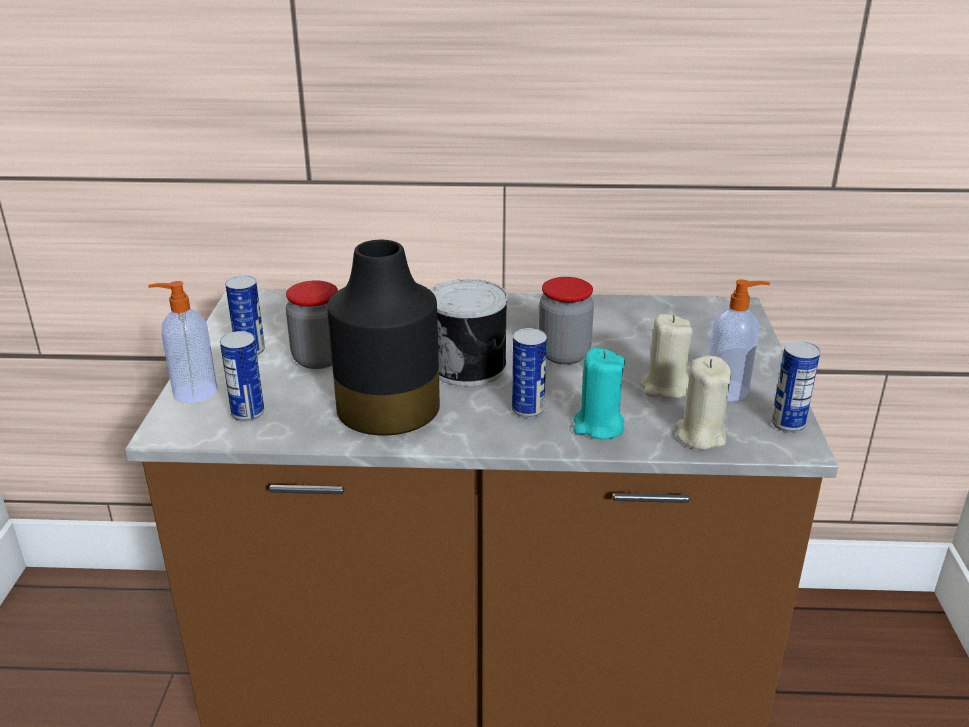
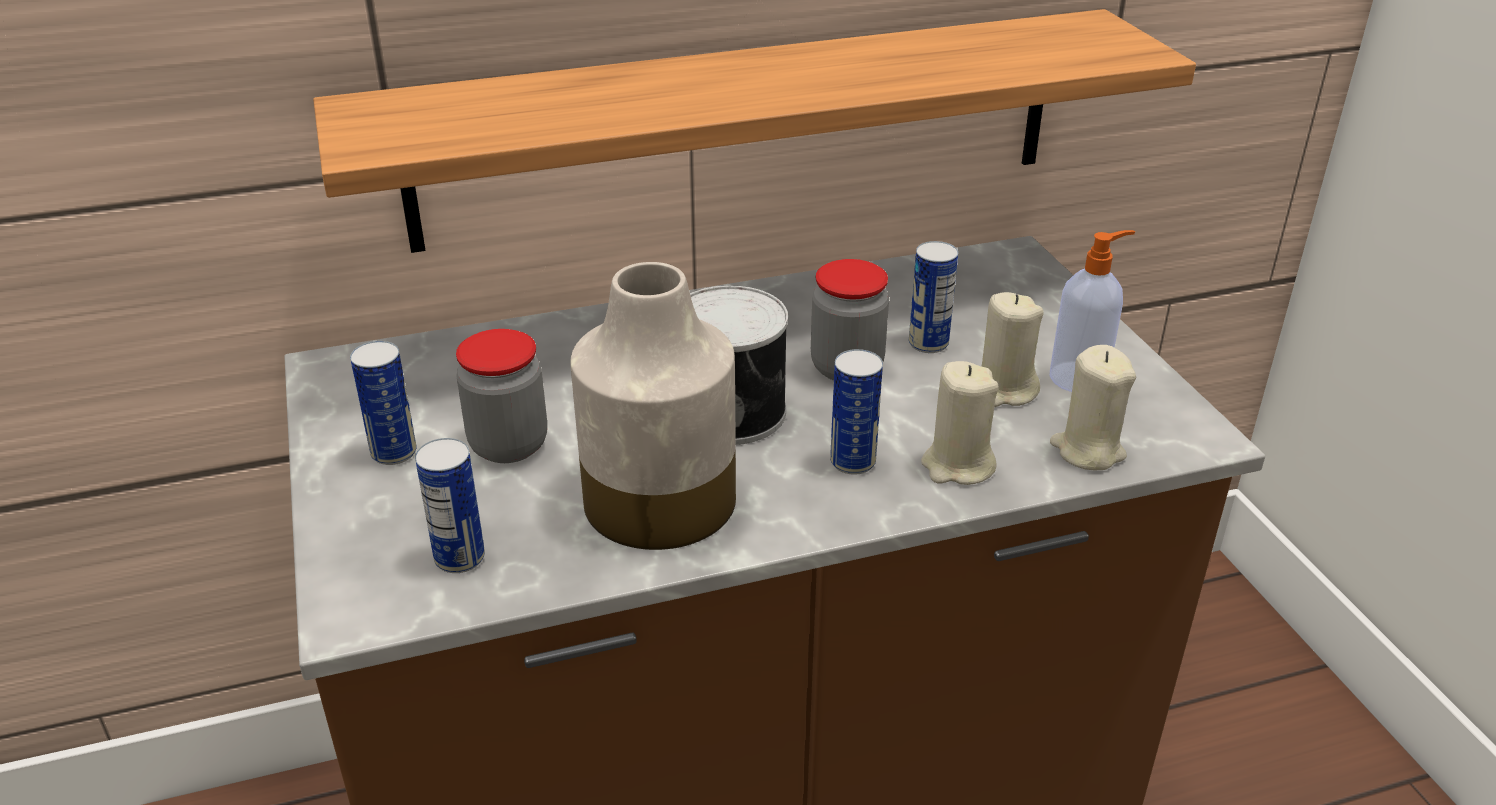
camera: 20 degrees left, 5 degrees up
(193, 392) = (349, 542): soap dispenser -> none
(387, 405) = (658, 498): black vase -> beige vase
(537, 185) = (740, 128): none -> shelf
(598, 426) = (957, 466): turquoise candle -> beige candle
(787, 424) = (1177, 410): can -> can (928, 343)

